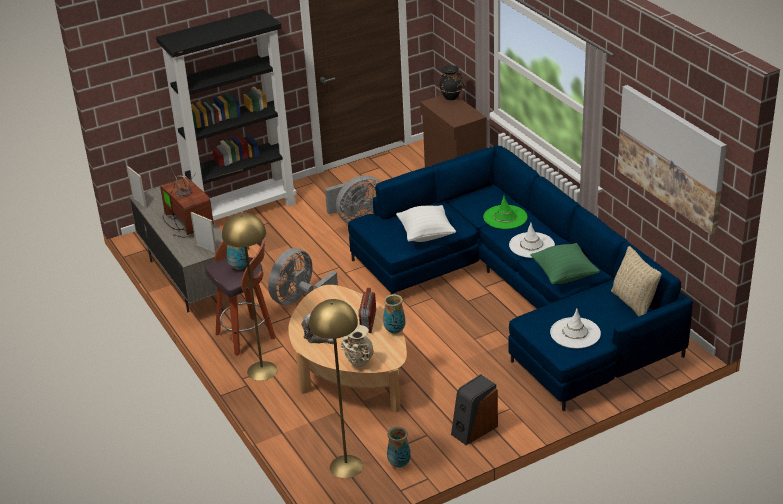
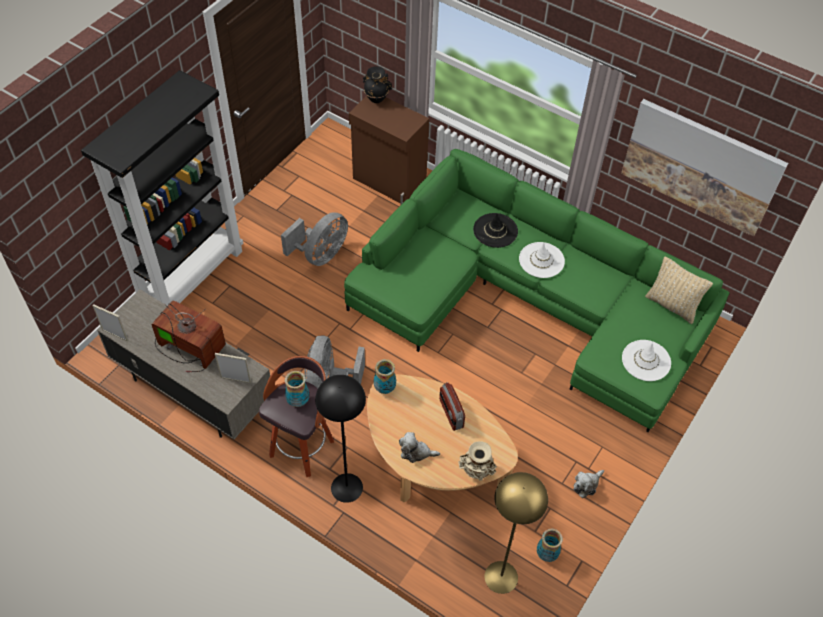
camera: 30 degrees left, 20 degrees up
(262, 371) = (346, 488): yellow floor lamp -> black floor lamp
(395, 331) = (484, 416): vase -> vase (385, 388)
(426, 234) = (435, 277): white pillow -> none
(474, 429) = (586, 485): speaker -> plush toy
(505, 217) = (495, 230): green hat -> black hat
(519, 294) = (528, 302): blue sofa -> green sofa
(564, 275) = (592, 289): green pillow -> none

